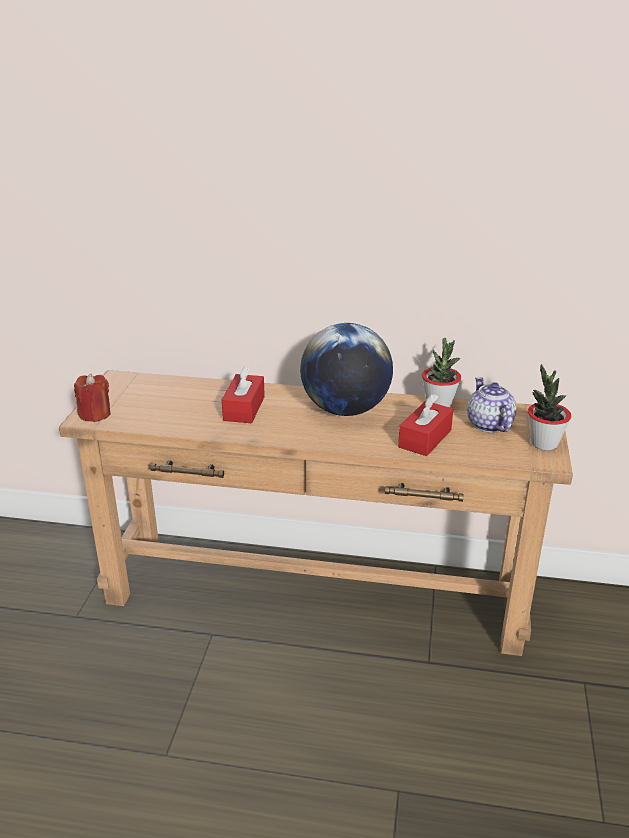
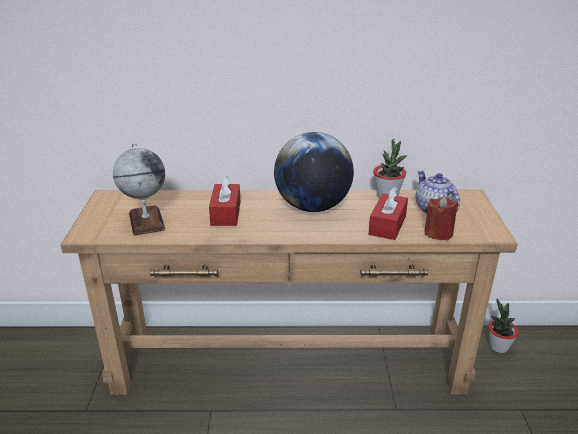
camera: 10 degrees left, 0 degrees up
(95, 414) = (92, 230): red candle -> red candle (438, 233)
(154, 410) = (146, 221): none -> globe
(544, 443) = (483, 220): potted plant -> potted plant (498, 347)

